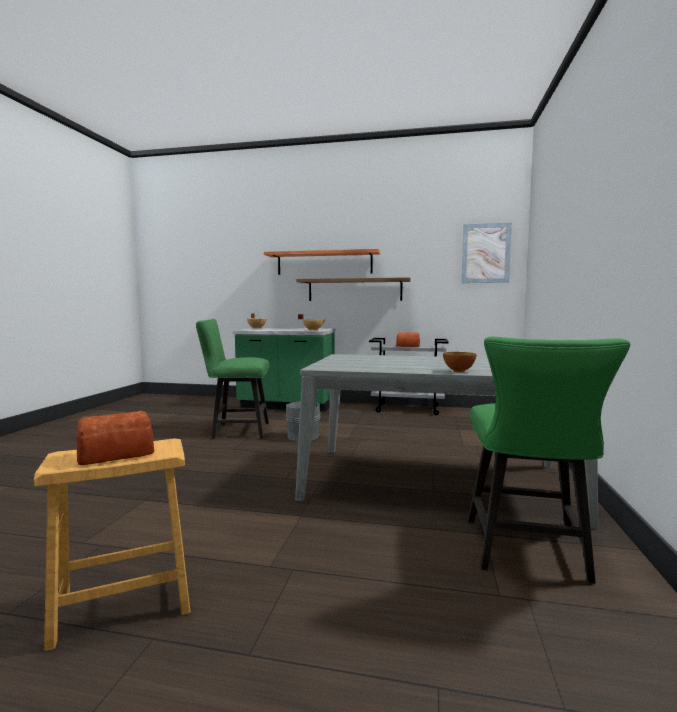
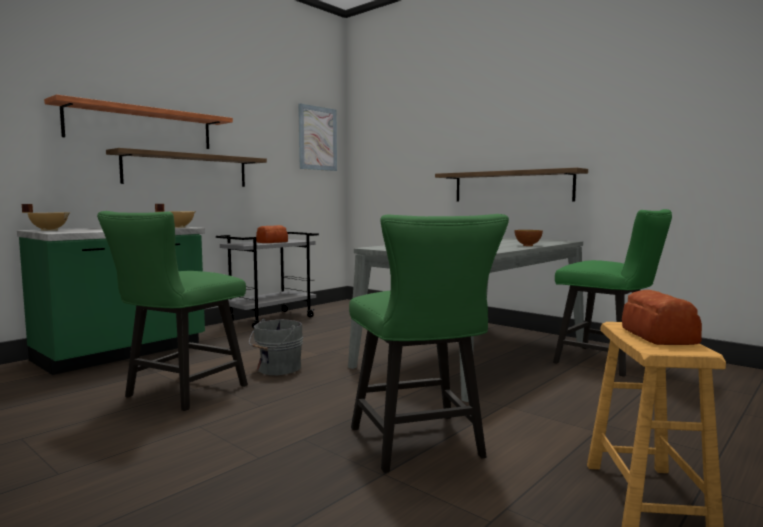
camera: 60 degrees left, 0 degrees up
(192, 501) = (421, 446): none -> green chair
(588, 297) = (511, 186): none -> shelf

